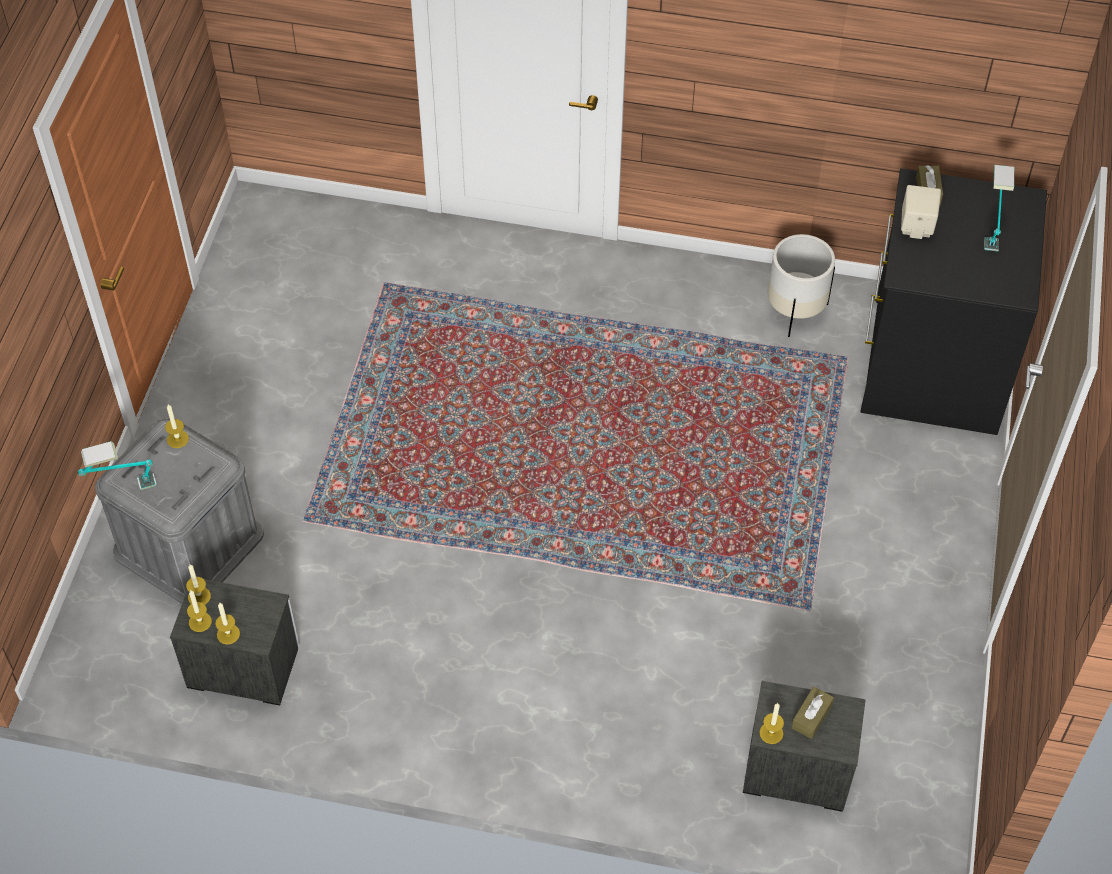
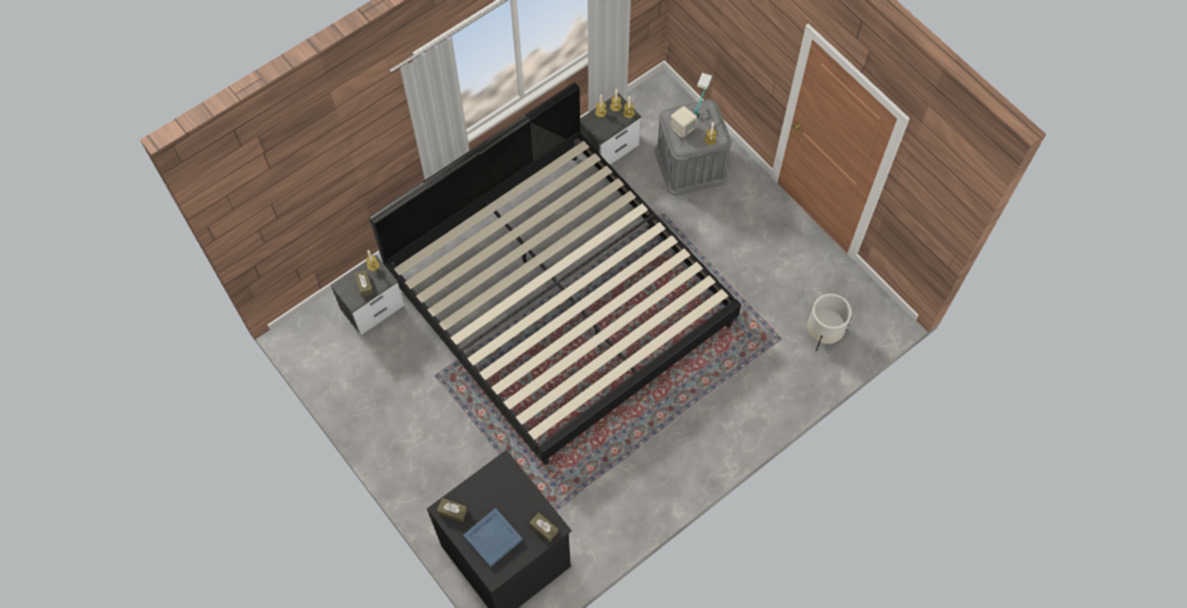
camera: 130 degrees right, 10 degrees up
(557, 546) = (560, 300): none -> bed
(795, 311) = (599, 518): white planter -> white planter (823, 332)
(916, 227) = (526, 500): beige speaker -> beige speaker (682, 128)
(991, 227) = (493, 537): table lamp -> blue tray
(1011, 283) = (452, 511): none -> brown tissue box

